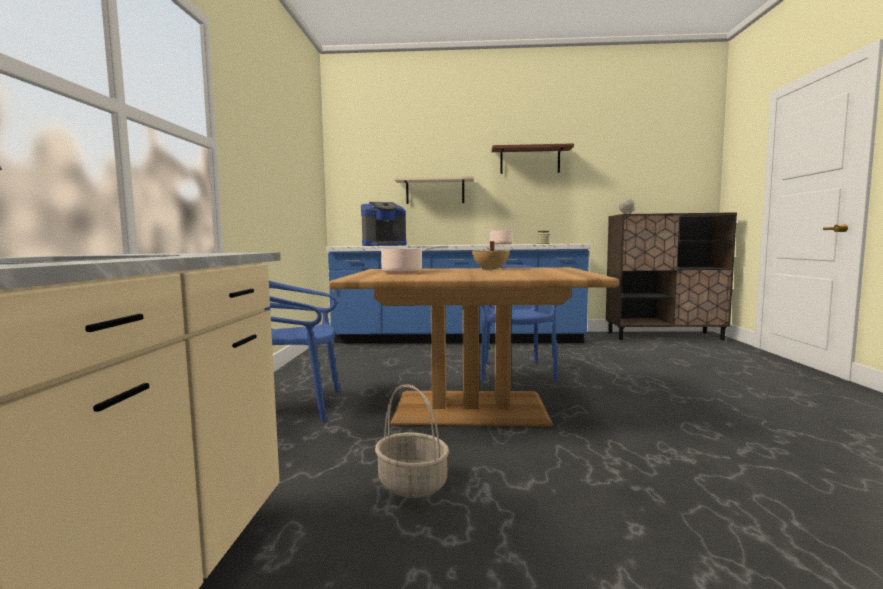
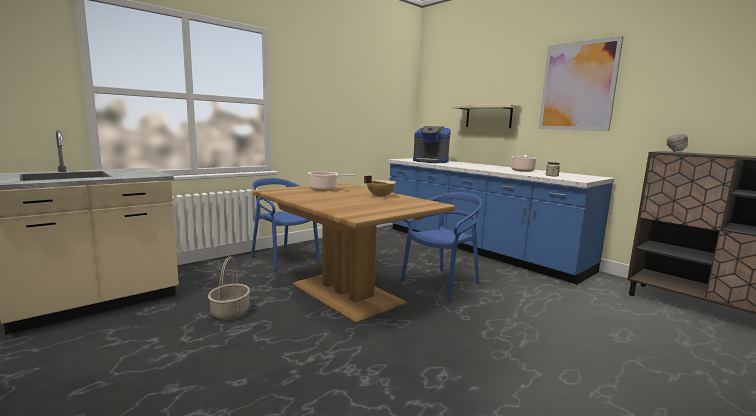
camera: 45 degrees right, 5 degrees up
(530, 160) = (578, 86): brown shelf -> picture

